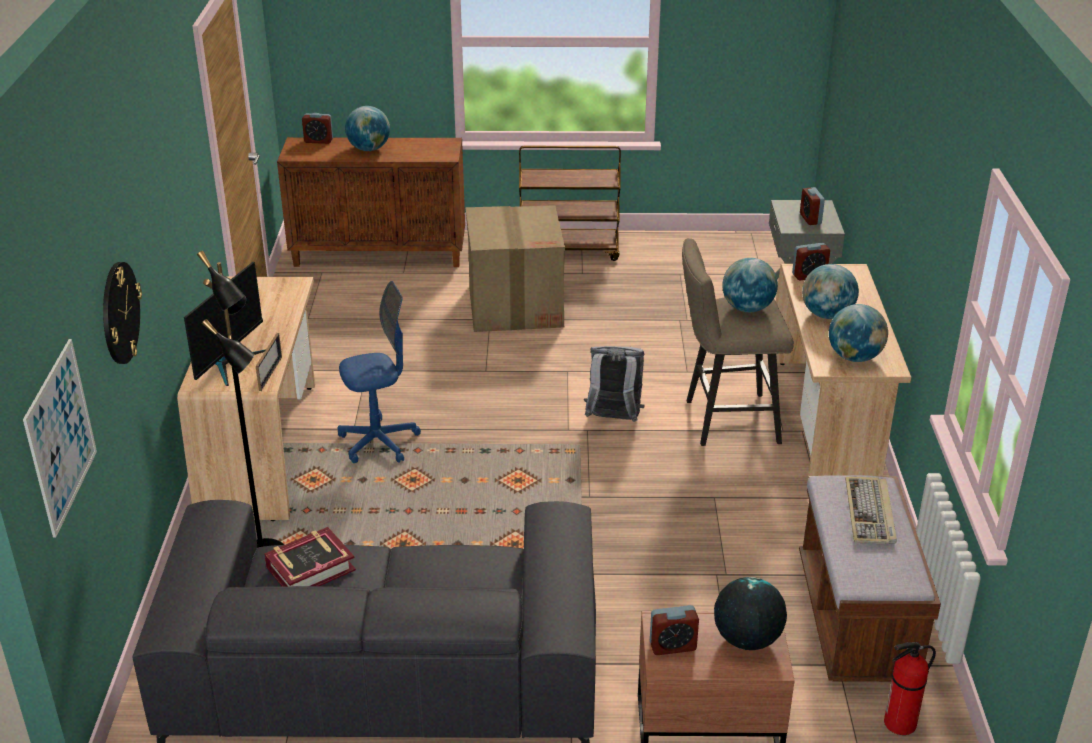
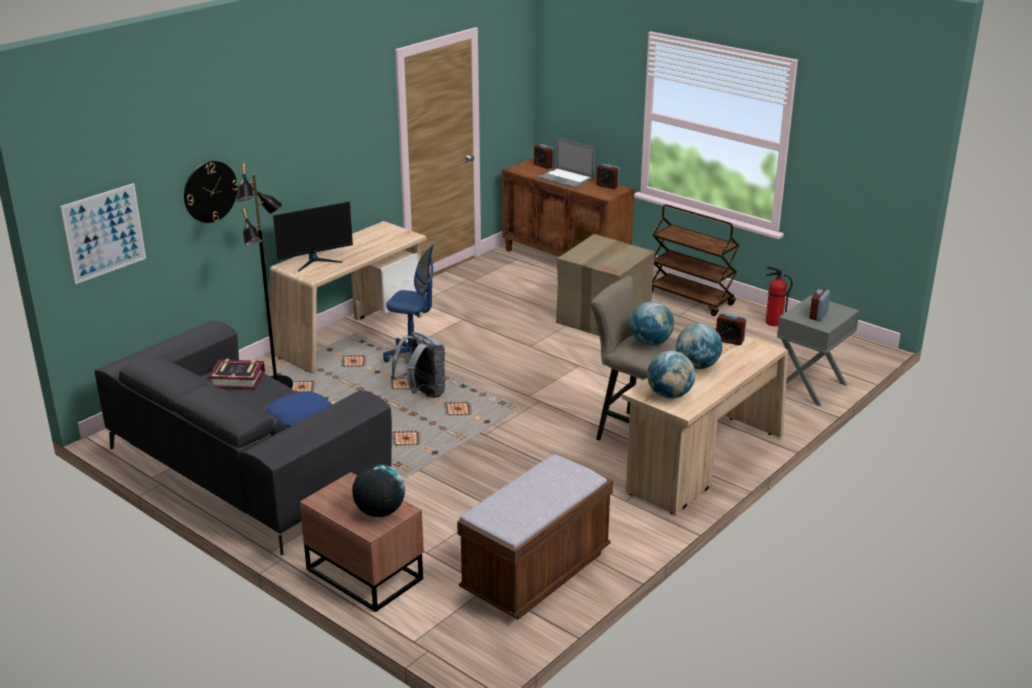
camera: 40 degrees right, 5 degrees down
(270, 373) = (326, 273): picture frame -> none
(369, 149) = (565, 178): globe -> laptop
(462, 574) = (300, 415): none -> blue pillow
(613, 419) = (564, 402): grey backpack -> grey backpack (422, 393)
(672, 646) = (337, 494): alarm clock -> alarm clock (607, 186)
(870, 513) = (551, 487): keyboard -> none
(899, 723) = (473, 633): fire extinguisher -> fire extinguisher (773, 322)

